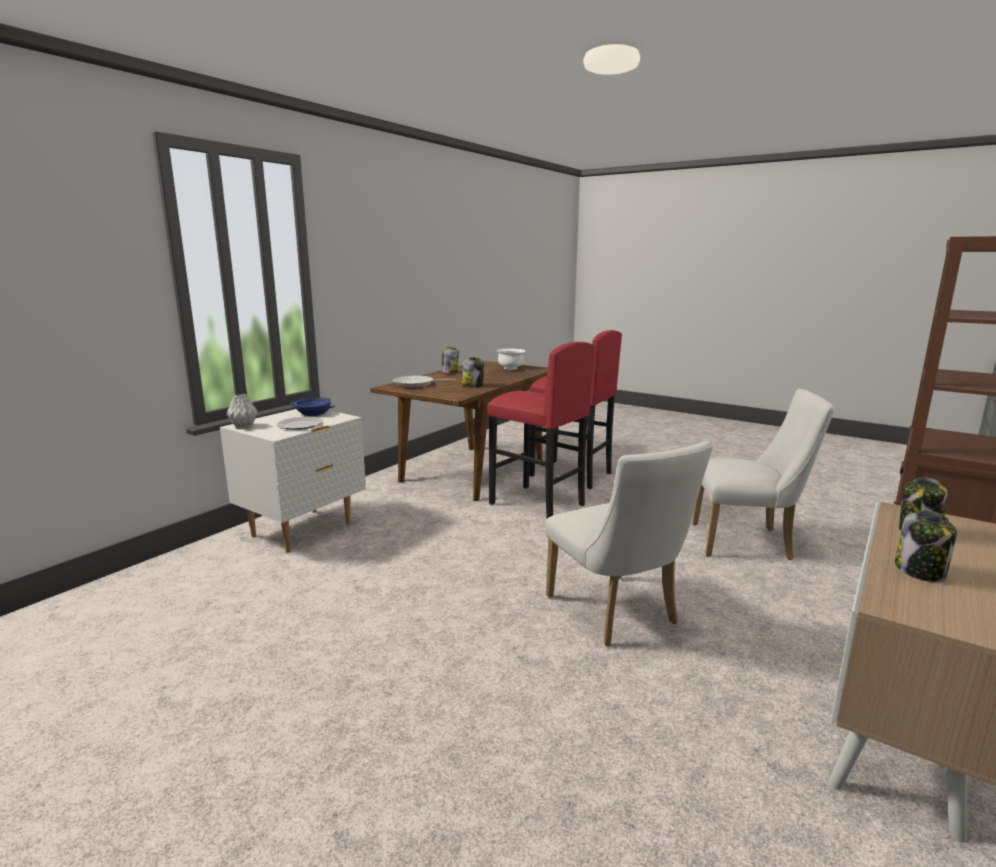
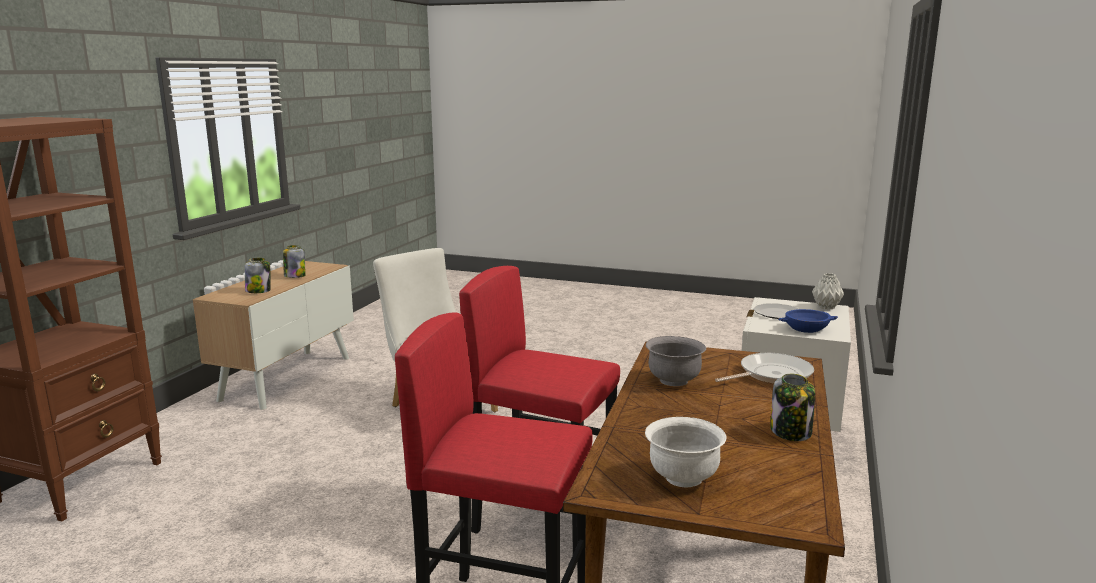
camera: 165 degrees right, 0 degrees up
(473, 386) = (674, 381): jar -> grey bowl
(748, 542) = (263, 493): white chair -> none

